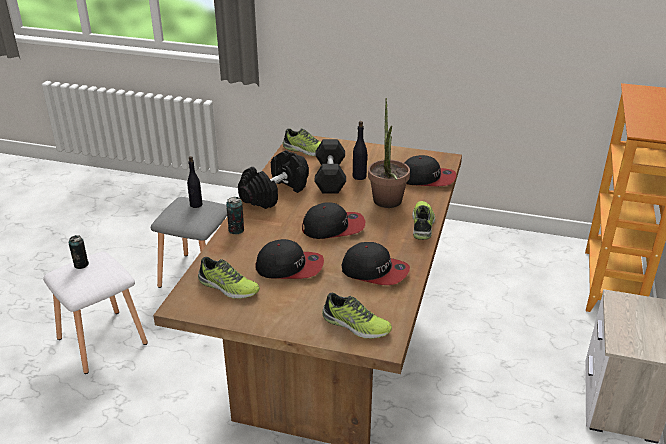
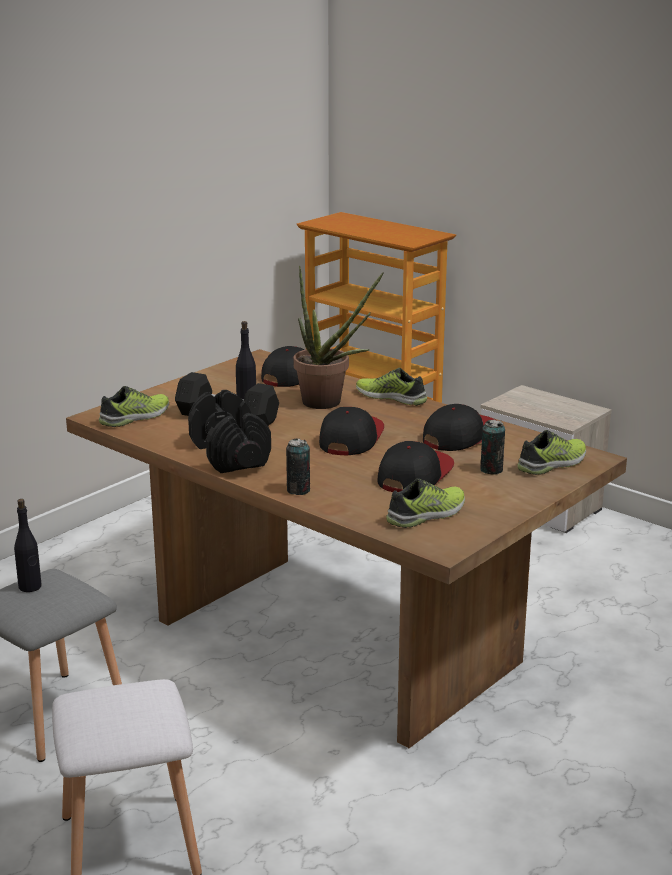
camera: 65 degrees left, 10 degrees down
(81, 265) = (90, 714): can -> can (491, 470)

